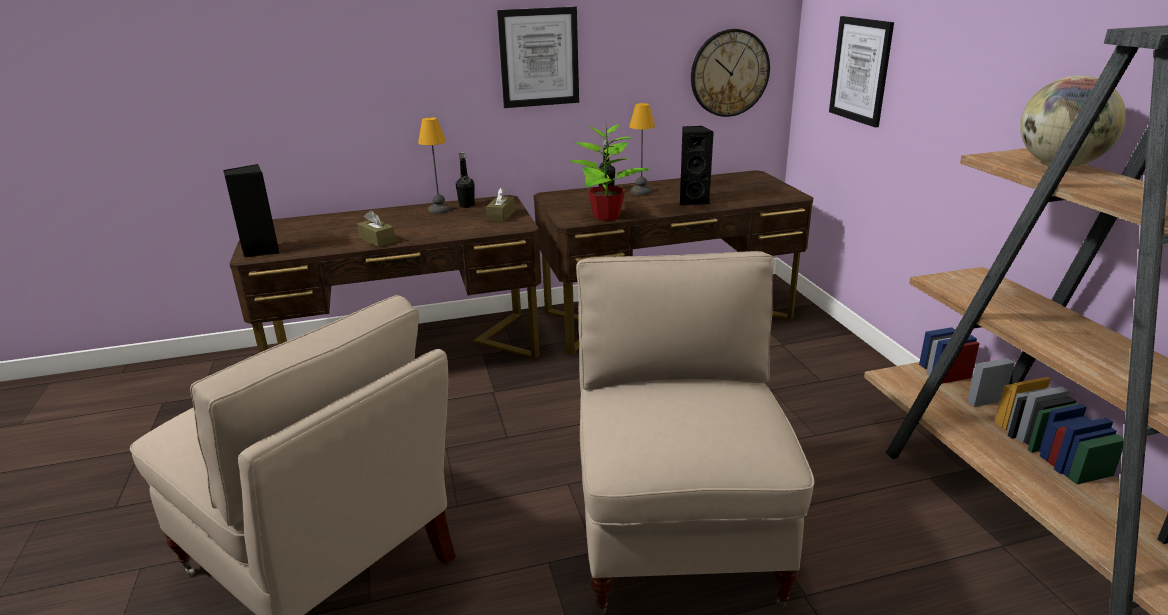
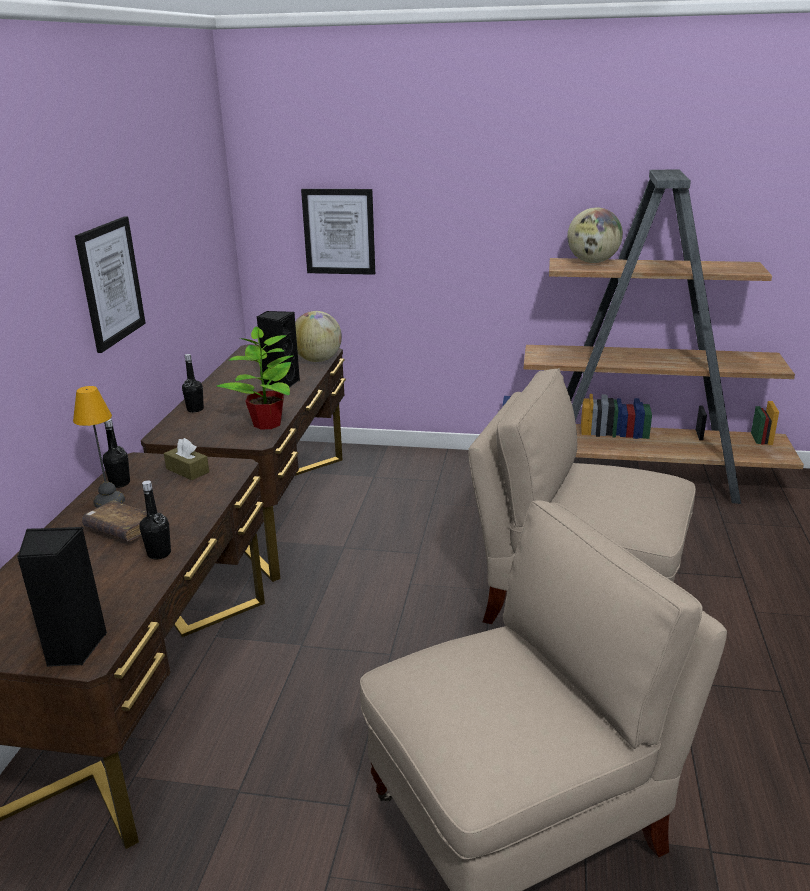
camera: 65 degrees left, 0 degrees up
(377, 240) = (159, 553): brown tissue box -> black bottle
(403, 223) = (122, 529): none -> brown book
(640, 192) = (223, 396): table lamp -> none
(729, 73) = (211, 258): wall clock -> none
(767, 198) = (318, 360): none -> globe

